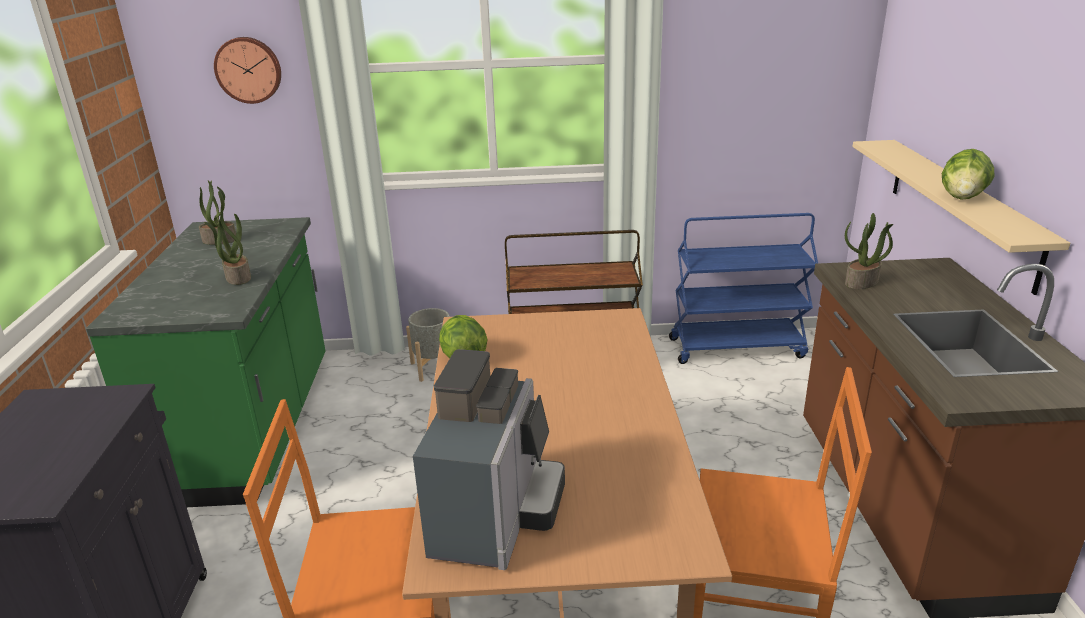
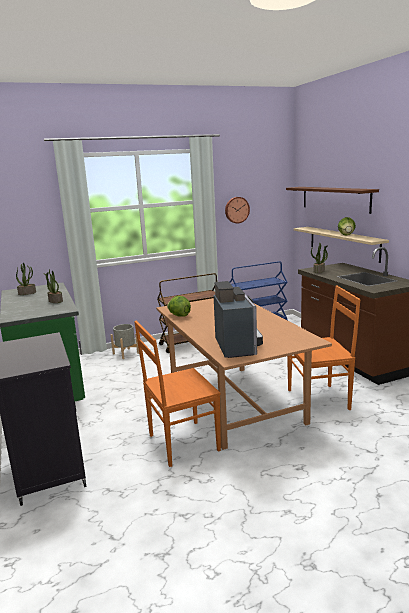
camera: 20 degrees left, 10 degrees down
(249, 70) = (28, 213): wall clock -> wall clock (236, 210)
(963, 87) = (334, 199): none -> brown shelf

